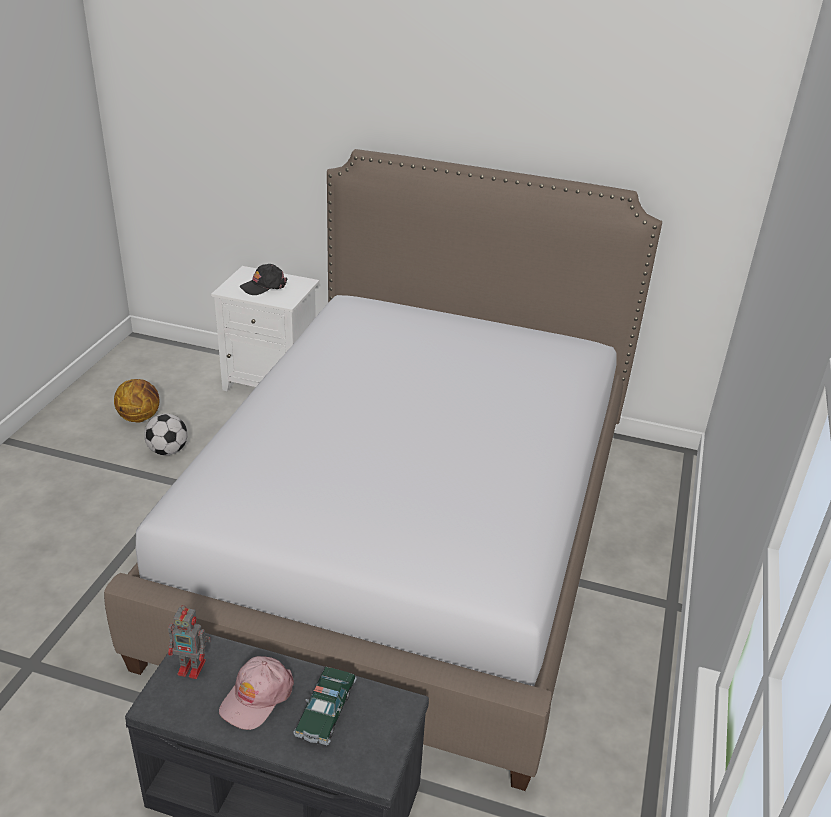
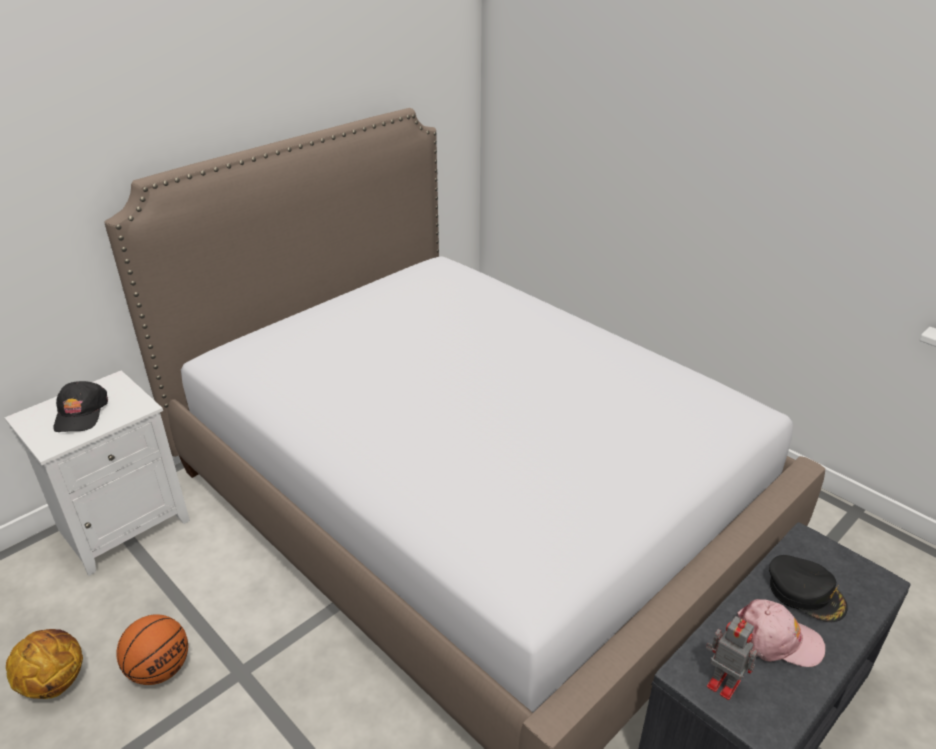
camera: 60 degrees left, 0 degrees up
(168, 451) = (160, 669): football -> basketball
(193, 667) = (721, 682): toy robot -> toy robot turned 90 degrees counterclockwise
(256, 697) = (777, 639): pink cap -> pink cap turned 45 degrees counterclockwise
(326, 711) = (805, 593): toy car -> black cap

